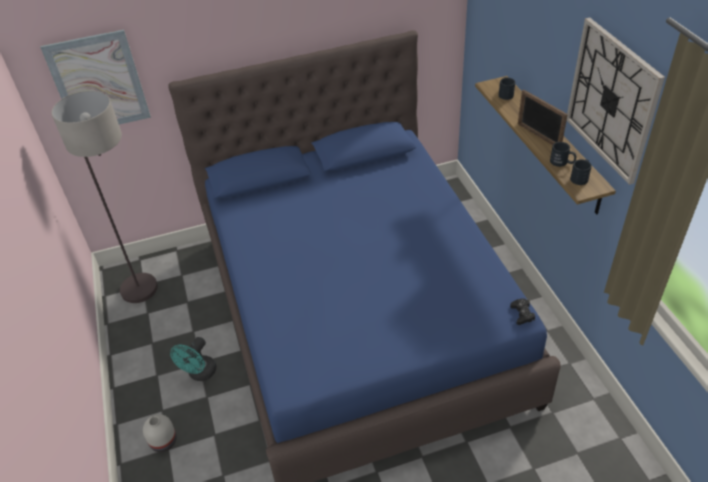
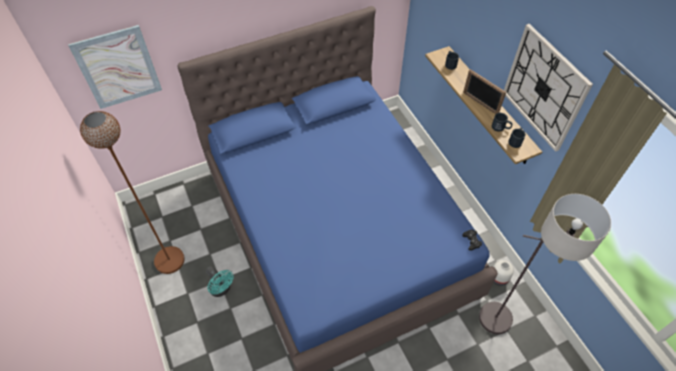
camera: 10 degrees left, 10 degrees up
(142, 335) = (169, 260): none -> brown floor lamp
(148, 292) = (167, 222): grey floor lamp -> grey floor lamp (505, 321)
(163, 441) = (203, 347): white vase -> white vase (498, 277)
(200, 374) = (221, 289): turquoise fan -> turquoise fan turned 60 degrees counterclockwise

